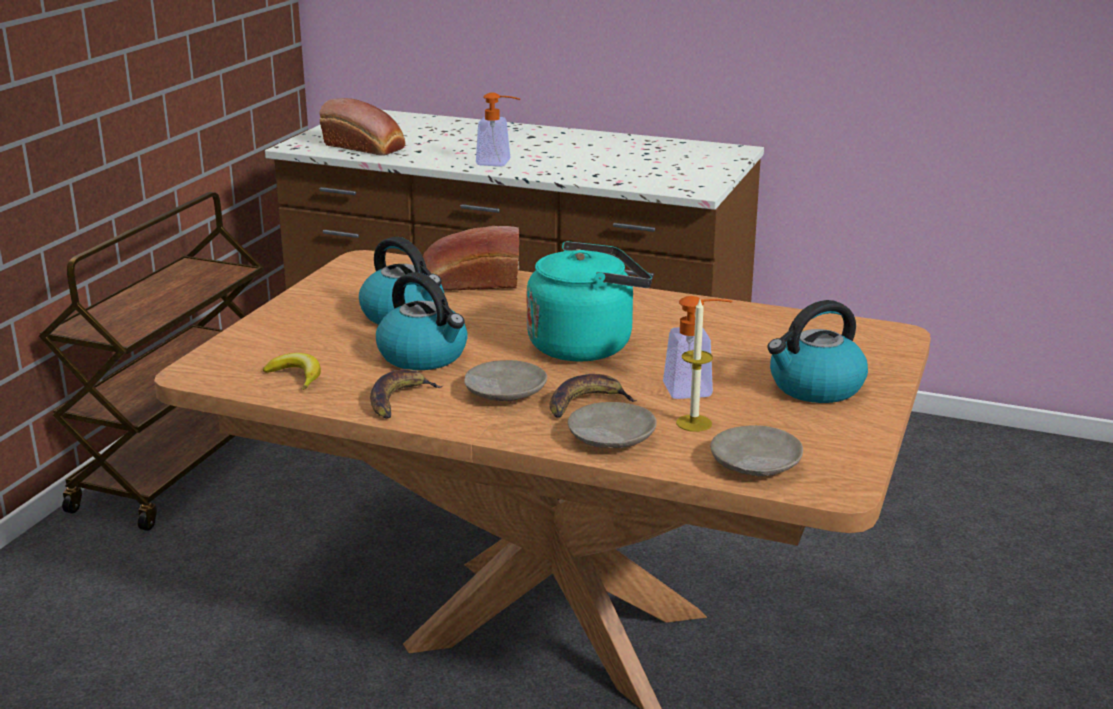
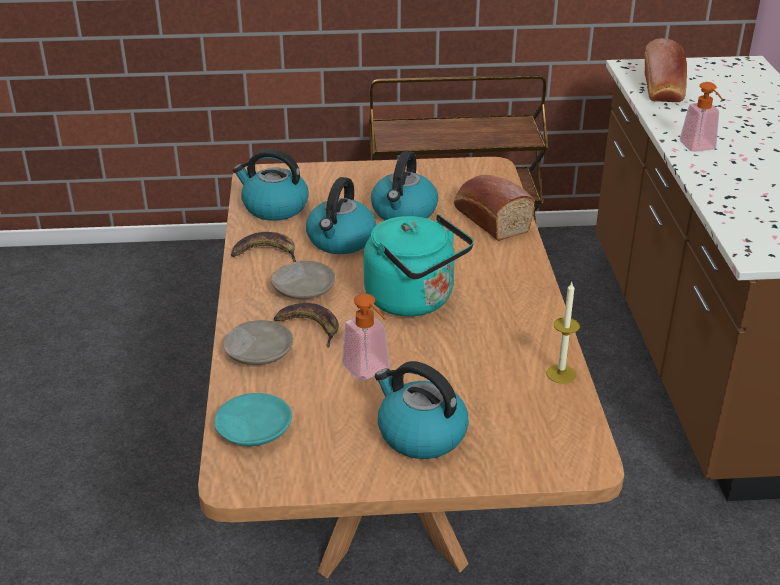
camera: 65 degrees right, 10 degrees up
(296, 377) = (274, 207): banana -> kettle
(694, 423) = (308, 384): candle -> candle (561, 374)
(754, 464) = (253, 429): beige plate -> turquoise plate

